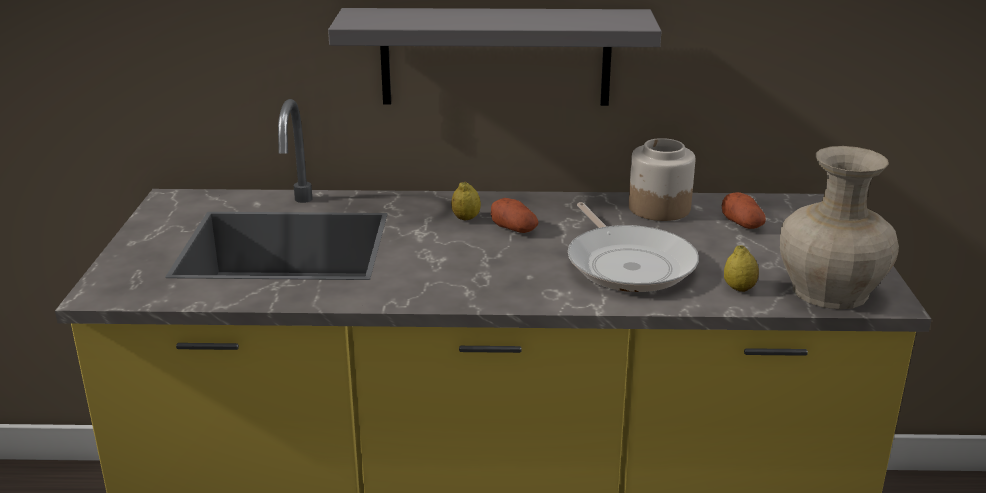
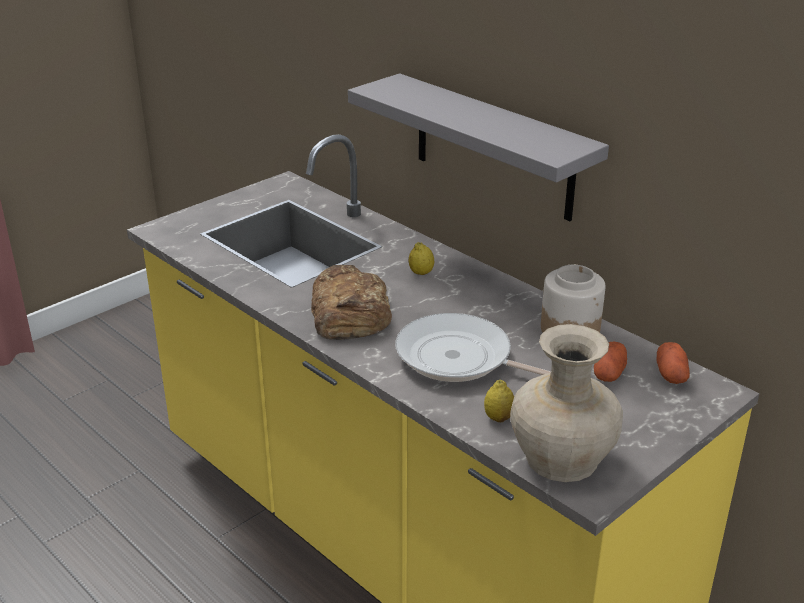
camera: 45 degrees right, 5 degrees up
(470, 275) = (349, 313): none -> bread
(514, 229) = (437, 295): potato -> potato (671, 374)
(628, 264) = (460, 359): frying pan -> frying pan turned 90 degrees clockwise

